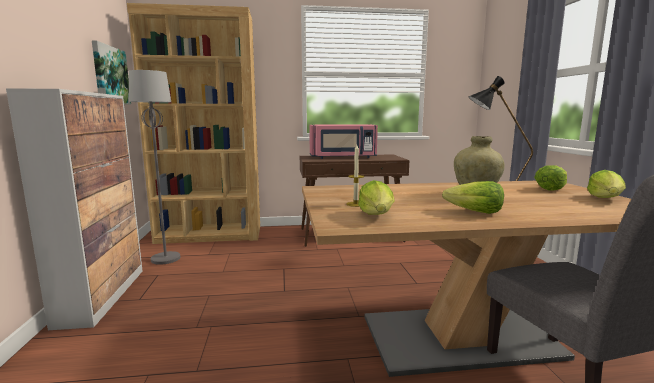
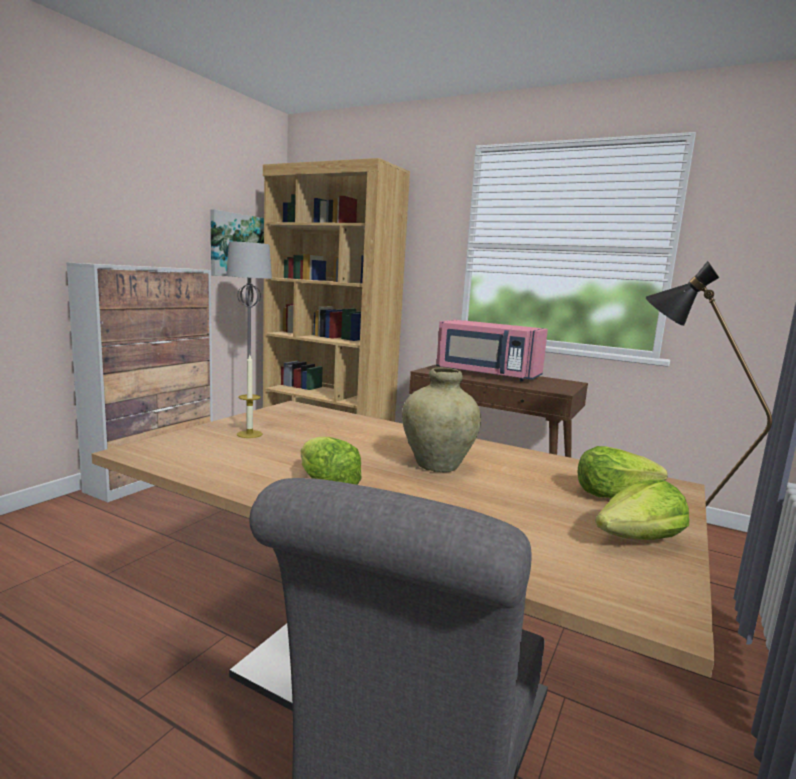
camera: 35 degrees right, 0 degrees up
(377, 215) = (214, 452): lettuce -> none

